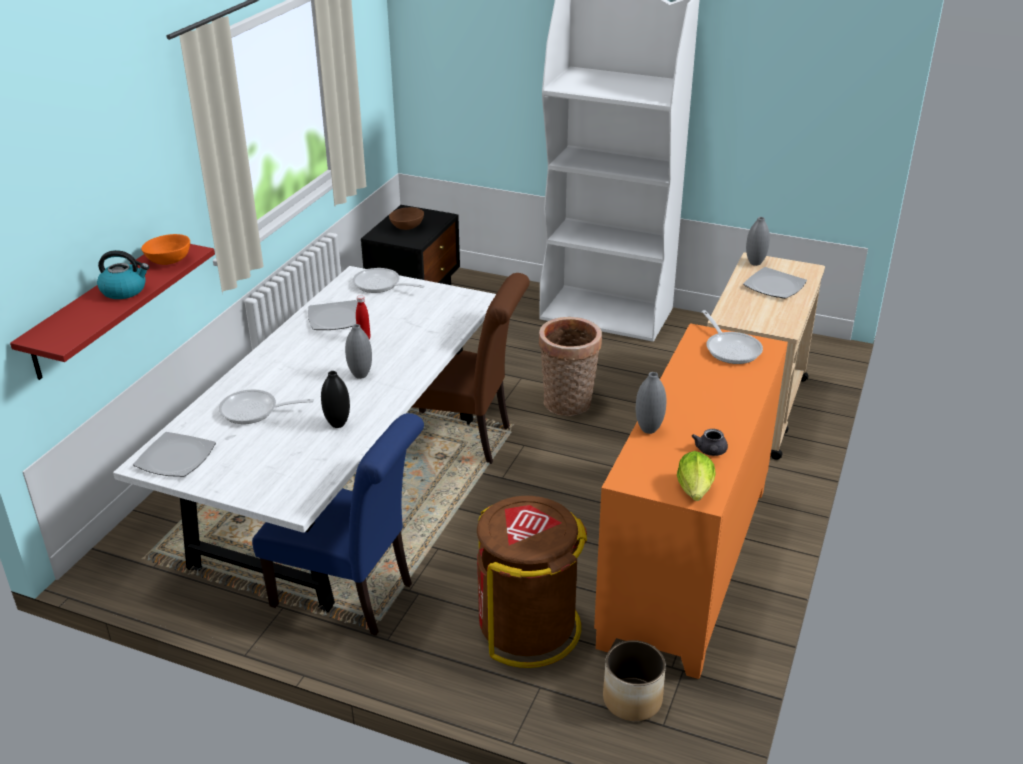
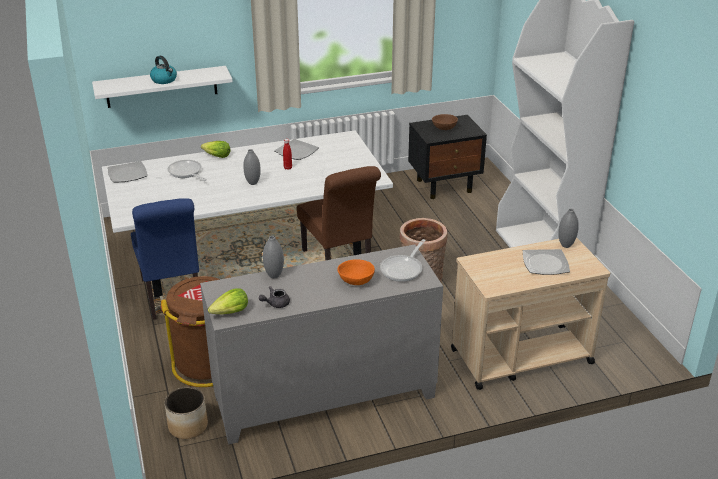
camera: 50 degrees right, 0 degrees up
(99, 309) = (161, 87): red shelf -> white shelf
(170, 261) = (205, 75): orange bowl -> orange bowl (356, 281)
(250, 373) = (217, 156): none -> lettuce
(337, 424) = (202, 197): black vase -> none
(380, 285) = (348, 147): frying pan -> none
(688, 564) = (324, 397): orange cabinet -> grey cabinet

